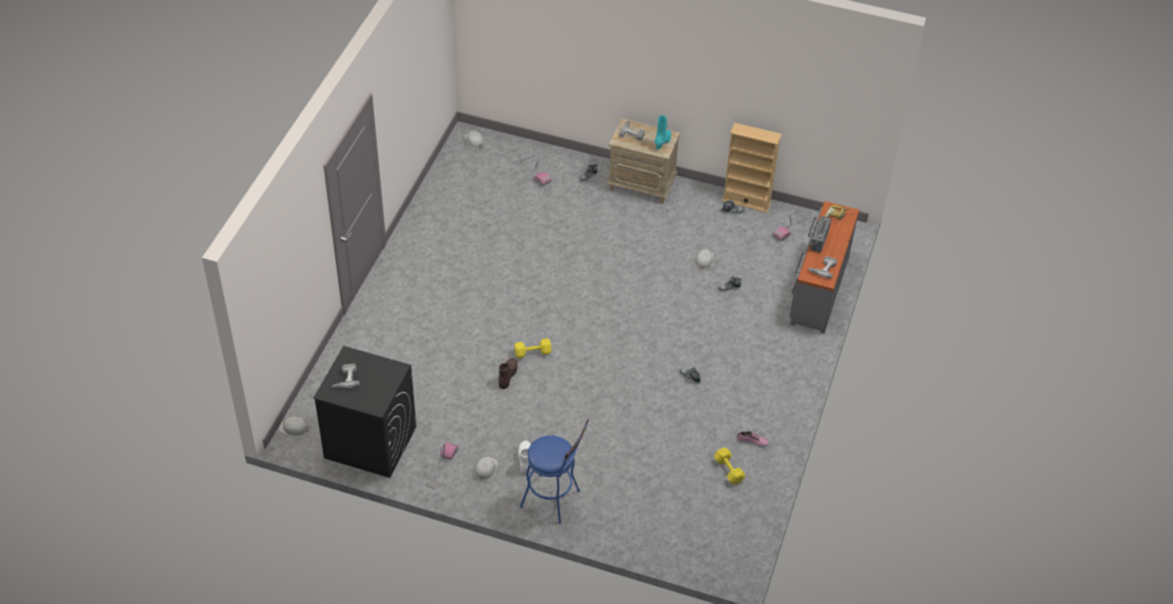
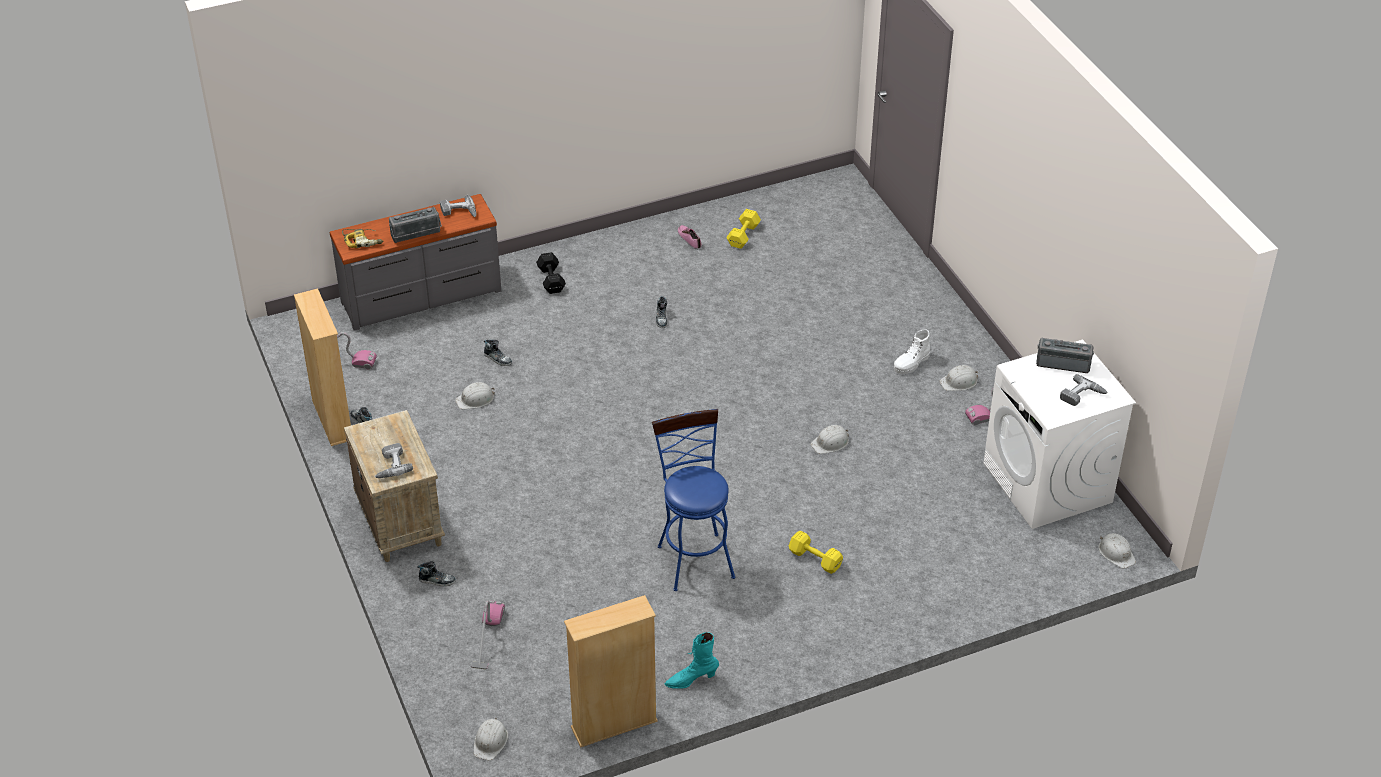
camera: 130 degrees left, 5 degrees down
(369, 442) = (1048, 483): black washing machine -> white washing machine
(376, 393) = (1063, 363): none -> radio
(434, 181) = (614, 724): none -> beige bookcase
(507, 375) = (830, 442): brown boot -> white hard hat
(532, 352) = (777, 445): yellow dumbbell -> yellow dumbbell (816, 560)
(555, 500) = (926, 317): blue stool -> blue stool (693, 556)
(663, 142) = (380, 430): turquoise boot -> turquoise boot (691, 679)
(777, 351) = (551, 281): none -> black dumbbell

